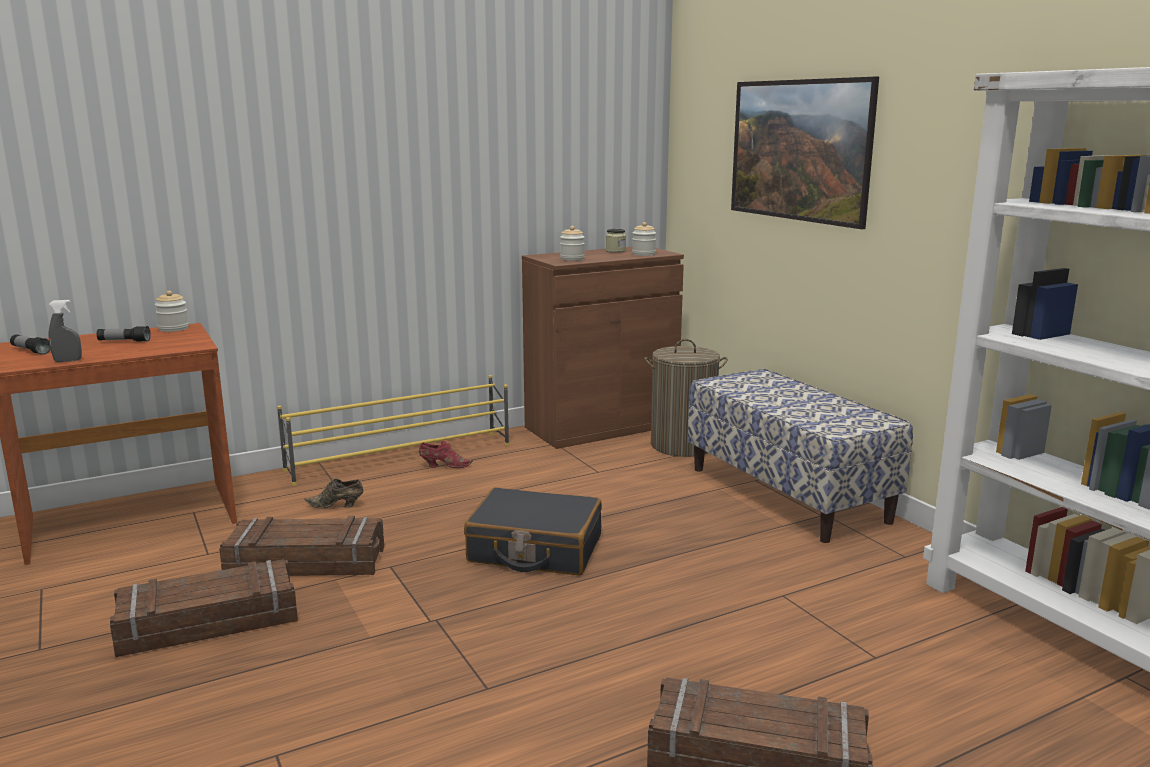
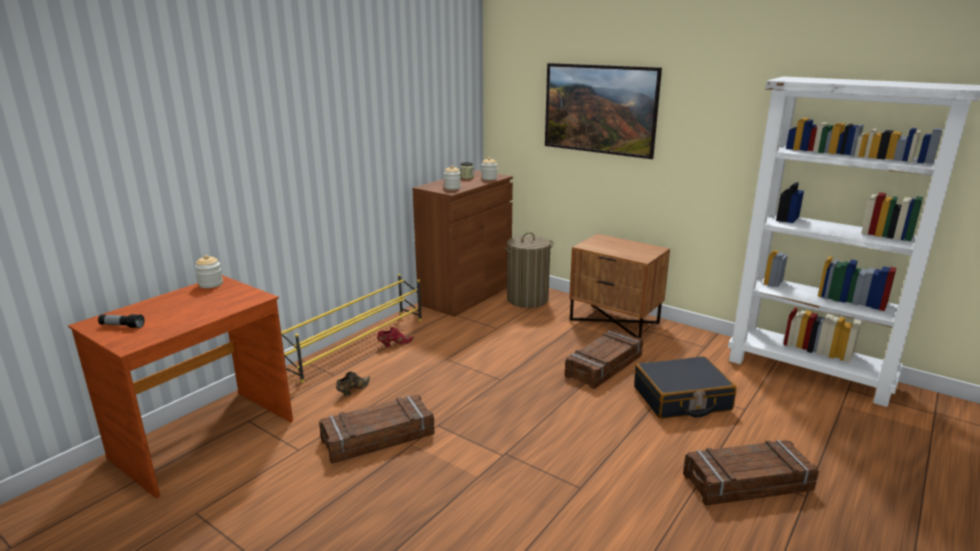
camera: 25 degrees left, 5 degrees up
(68, 361) = (175, 330): grey spray bottle -> none
(124, 341) = (190, 303): flashlight -> none
(209, 623) = (360, 500): crate -> crate (604, 366)
(337, 506) = (353, 390): brown shoe -> brown shoe turned 150 degrees clockwise
(535, 549) = (514, 390): black suitcase -> black suitcase (681, 399)
(788, 494) = (615, 321): bench -> brown nightstand

